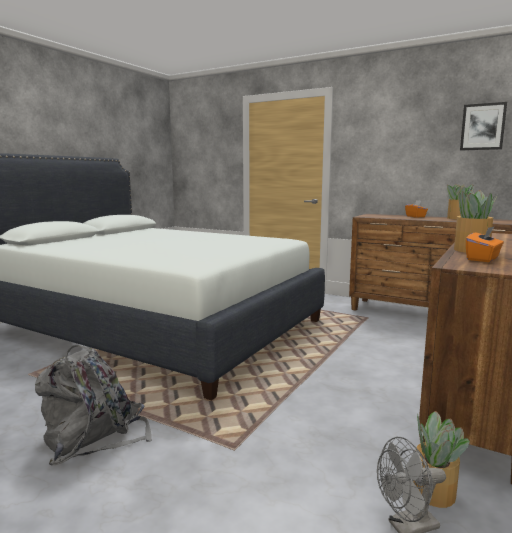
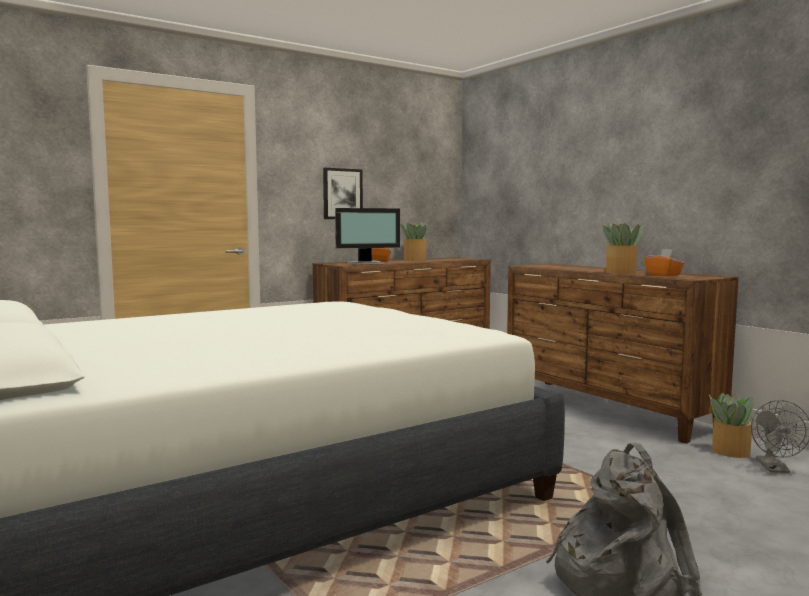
camera: 65 degrees left, 5 degrees down
(388, 217) = (366, 263): none -> monitor
(483, 127) = (415, 163): picture -> picture (342, 194)

